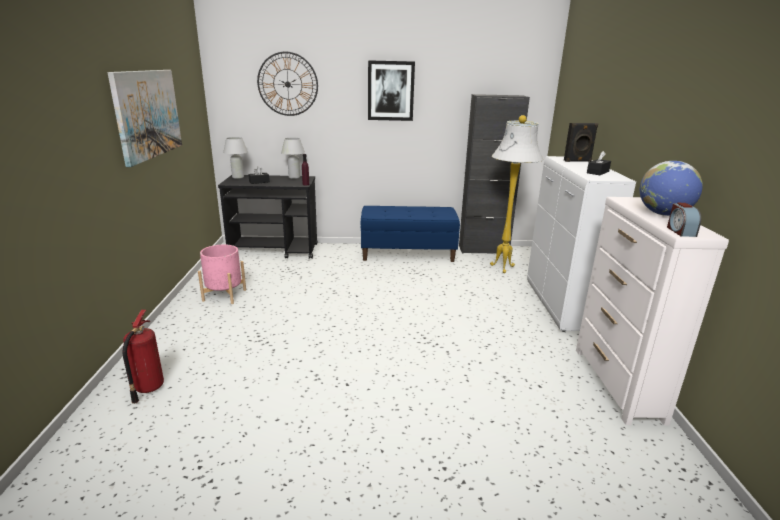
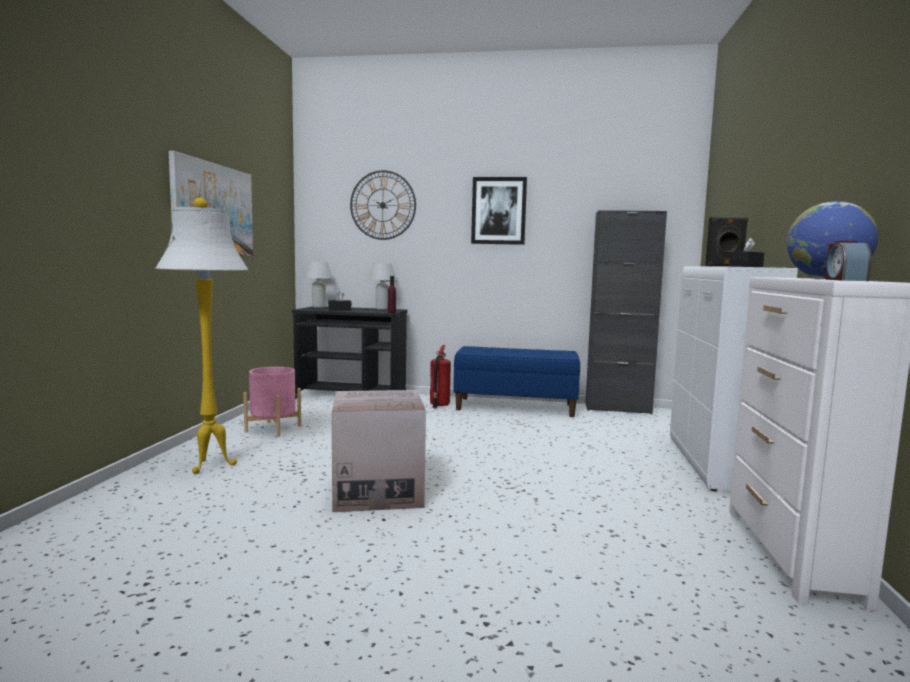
camera: 10 degrees right, 15 degrees down
(148, 388) = (133, 502): fire extinguisher -> fire extinguisher (439, 405)
(333, 357) = (377, 491): none -> cardboard box
(503, 268) = (640, 426): white floor lamp -> white floor lamp (210, 467)

